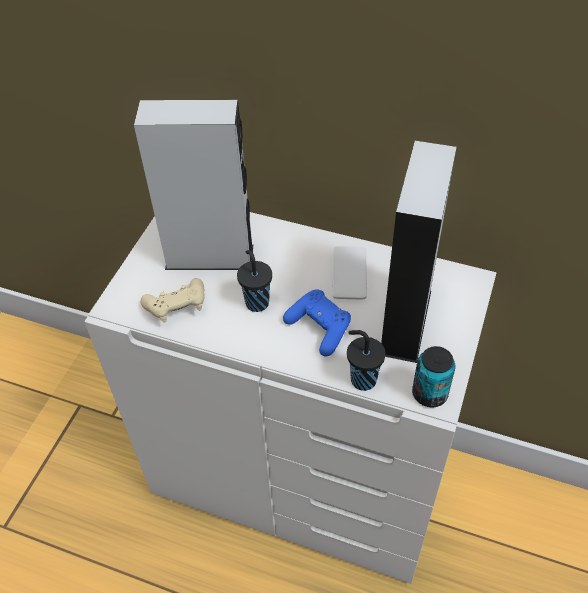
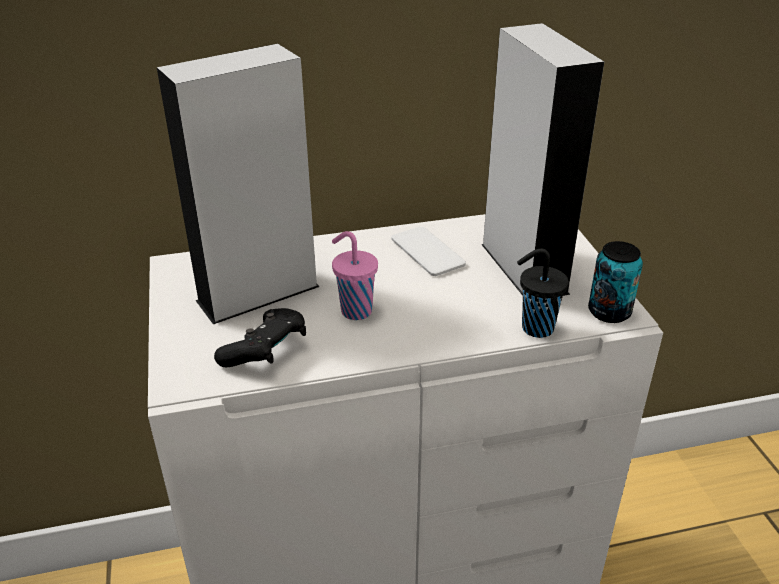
camera: 35 degrees left, 15 degrees down
(177, 308) = (266, 352): beige game controller -> black game controller
(256, 302) = (354, 310): black cup -> pink cup
(319, 328) = (446, 306): blue game controller -> none

